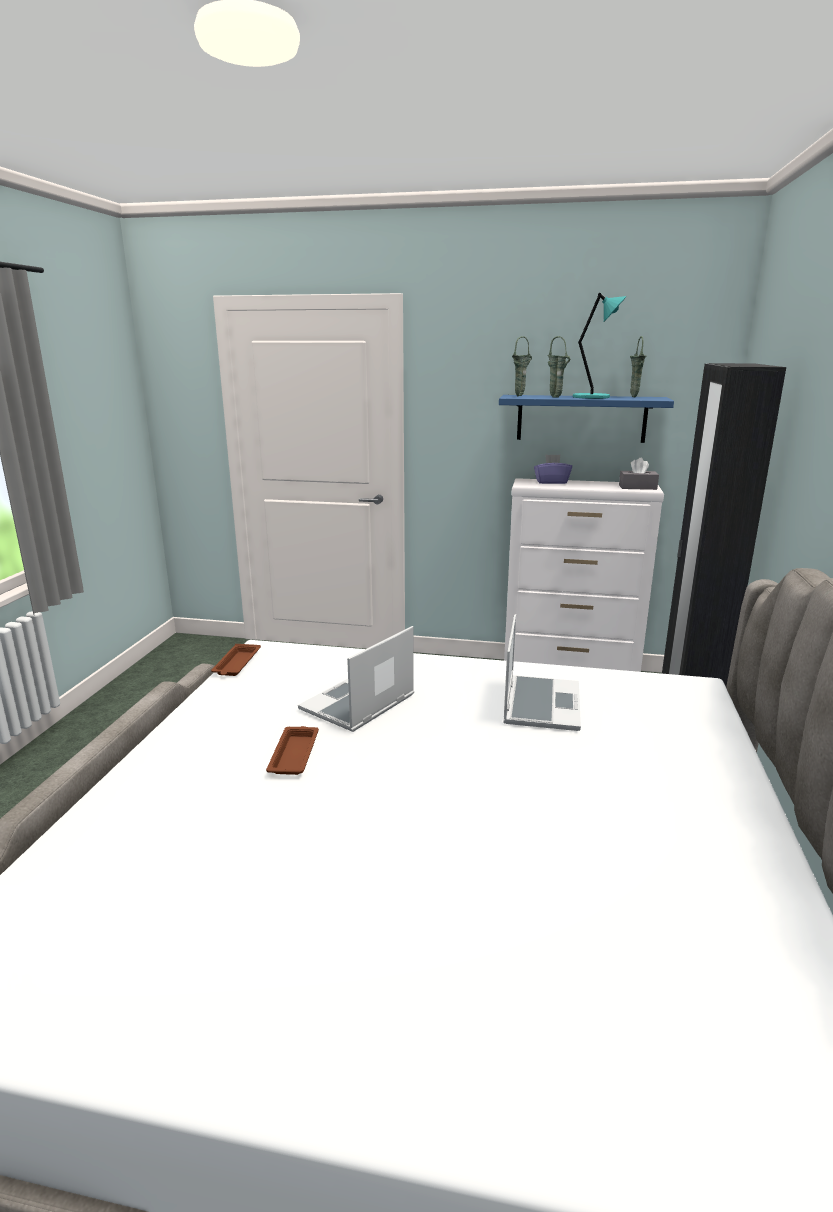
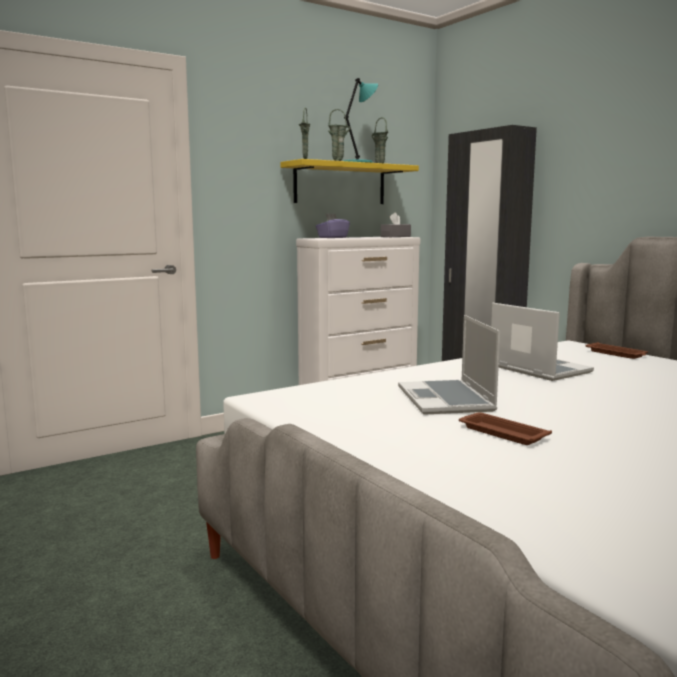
camera: 45 degrees left, 10 degrees down
(236, 664) = (273, 411): brown tray -> brown tray (617, 354)
(581, 418) = (340, 184): blue shelf -> yellow shelf

